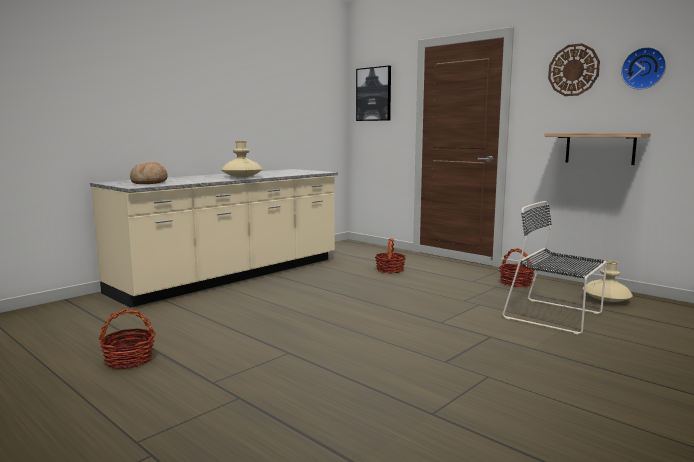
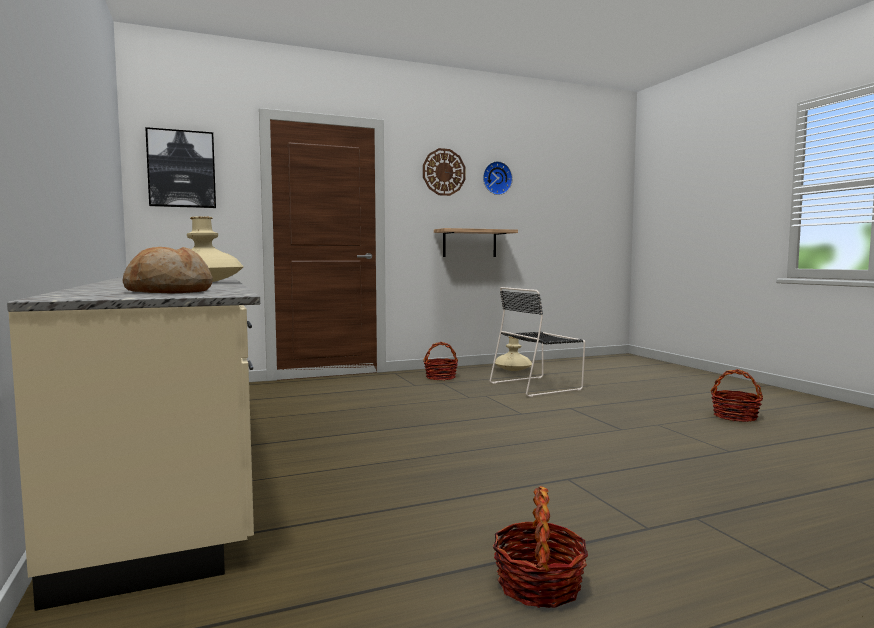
camera: 65 degrees left, 5 degrees down
(390, 270) = (324, 399): basket -> basket (735, 416)

